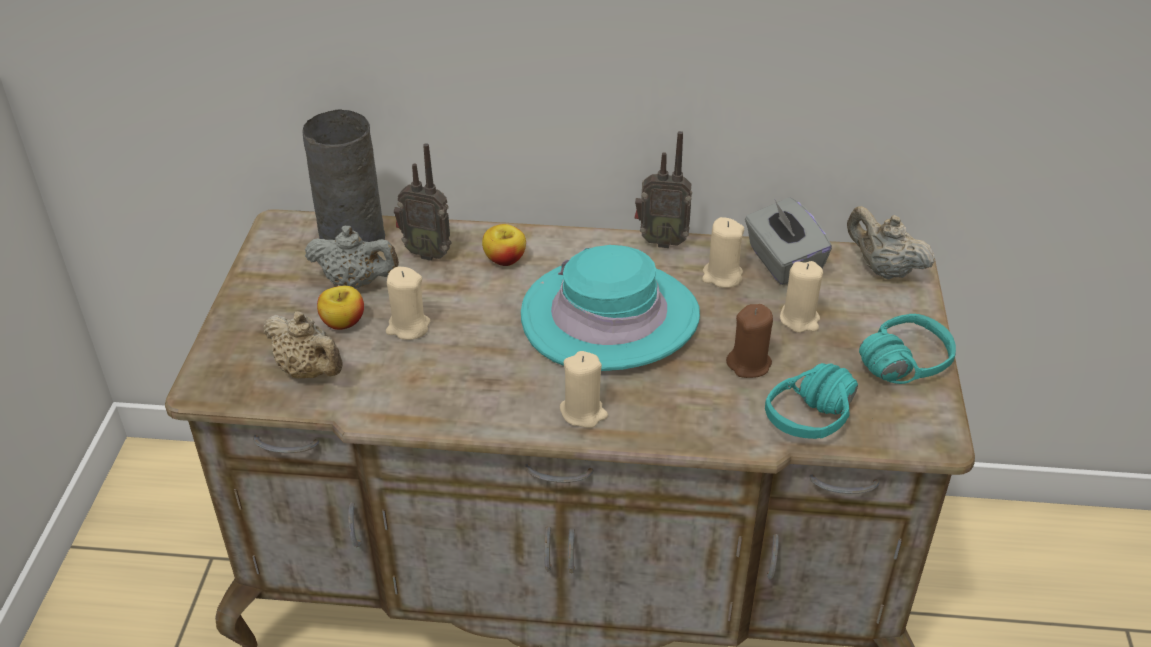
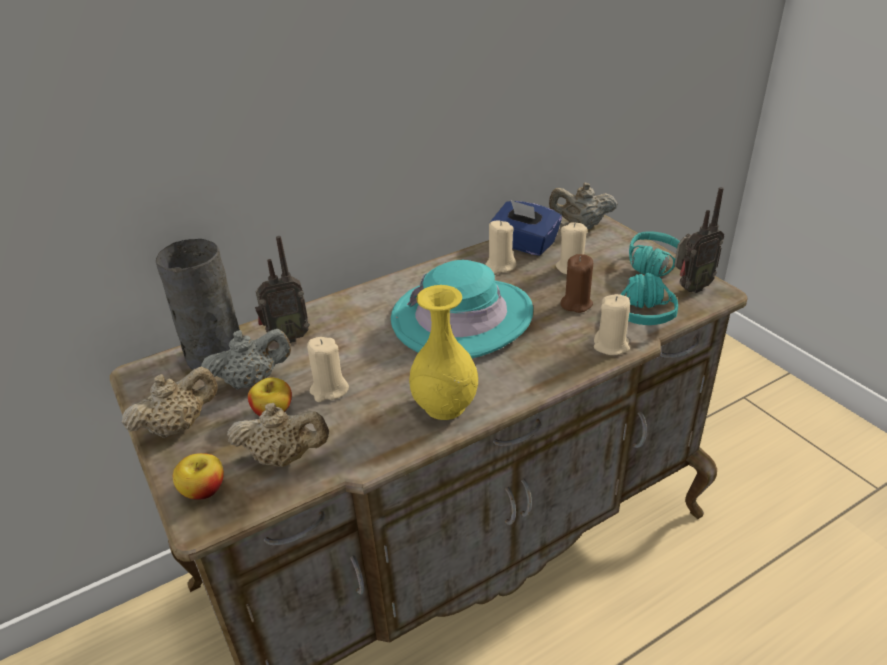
camera: 35 degrees left, 5 degrees down
(261, 295) = (179, 426): none -> beige teapot
(487, 401) = (444, 406): none -> yellow vase
(505, 259) = (349, 317): apple -> apple (204, 490)
(583, 412) = (516, 379): beige candle -> beige candle (611, 345)
(661, 240) = (439, 263): radio -> radio (690, 288)
(782, 262) = (524, 245): grey tissue box -> blue tissue box

